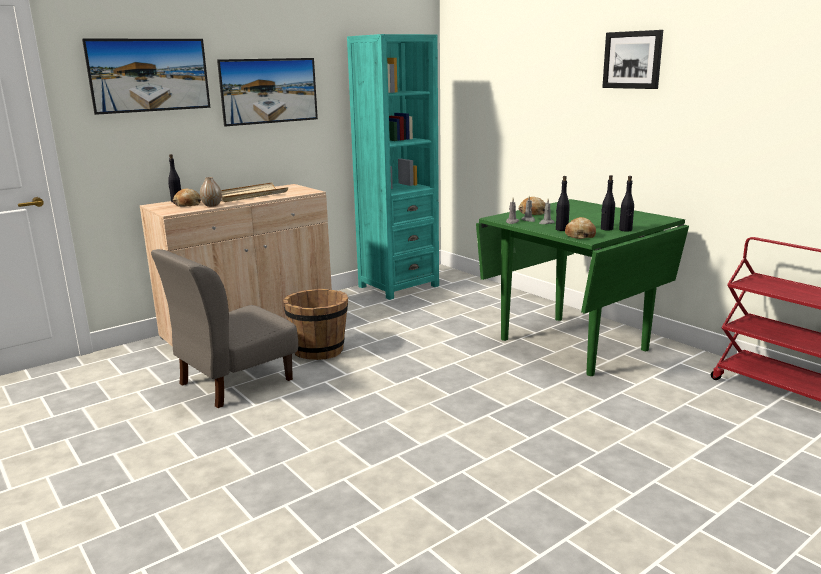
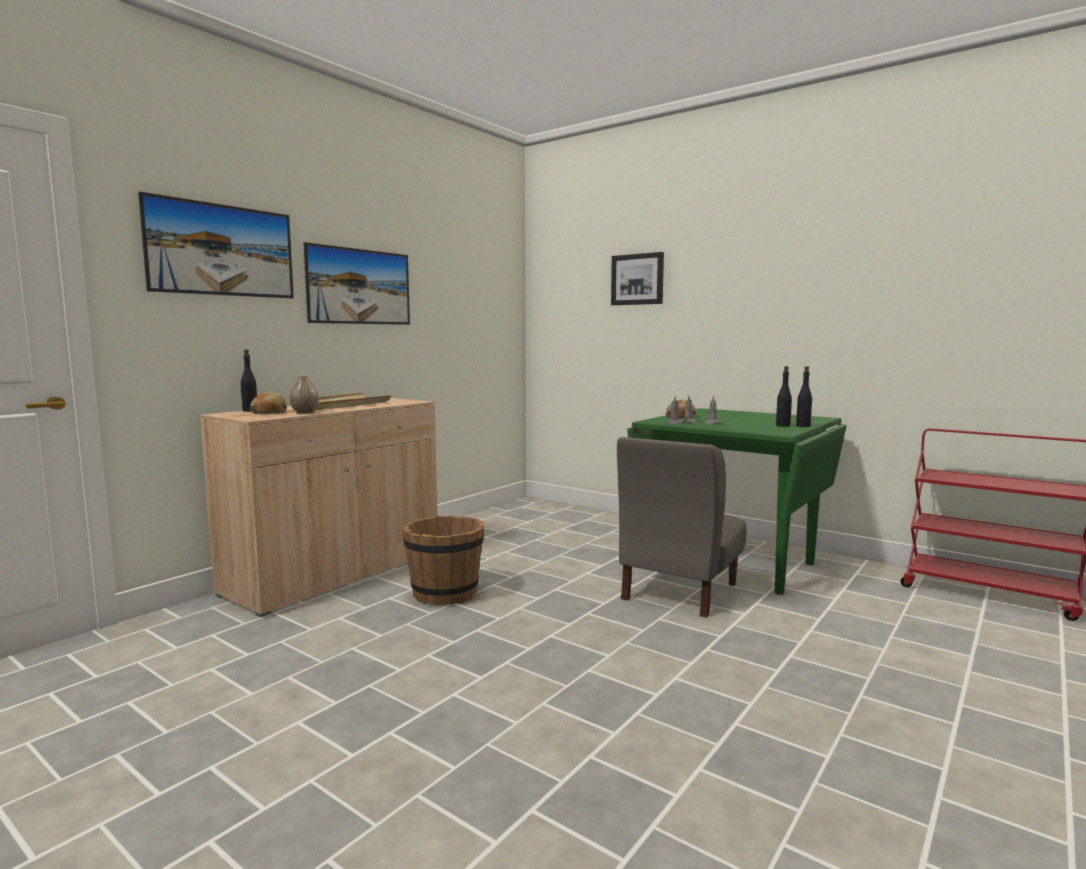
camera: 15 degrees left, 10 degrees down
(235, 381) = (353, 641): grey chair -> grey chair (678, 591)
(398, 286) = (494, 519): turquoise bookcase -> none
(561, 229) = (738, 427): black bottle -> none
(579, 235) = (766, 430): bread -> none
(632, 60) = (763, 261): picture -> picture (637, 279)

